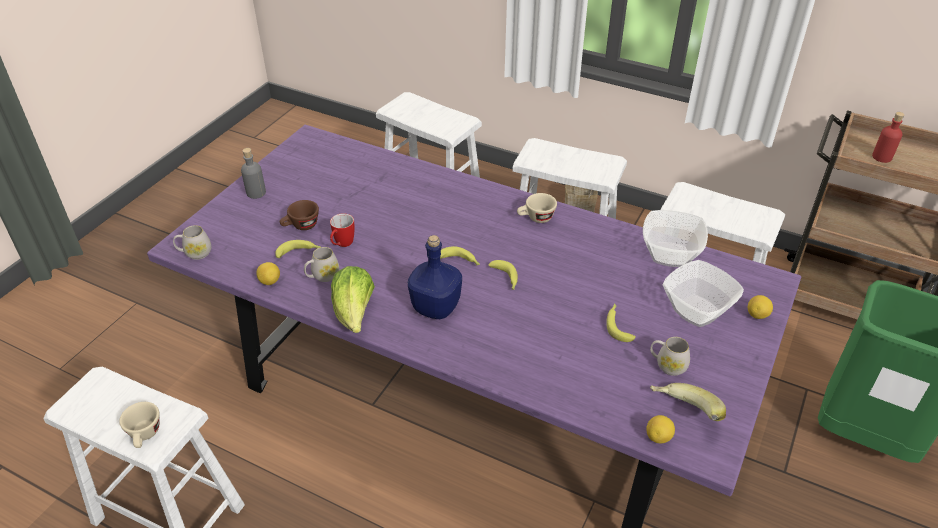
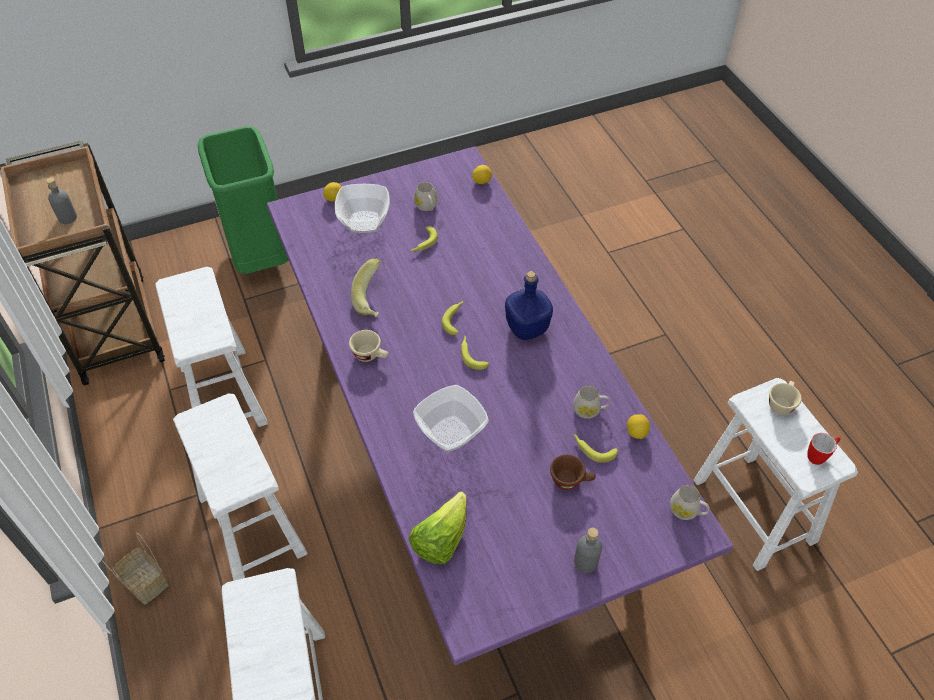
camera: 140 degrees left, 10 degrees up
(342, 245) = (550, 433): mug -> mug (819, 456)
(354, 314) = (590, 359): lettuce -> lettuce (441, 539)
(669, 254) = (322, 265): bowl -> bowl (451, 434)
(683, 414) = (454, 182): banana -> banana (373, 300)
(882, 157) = (67, 217): red bottle -> grey bottle

